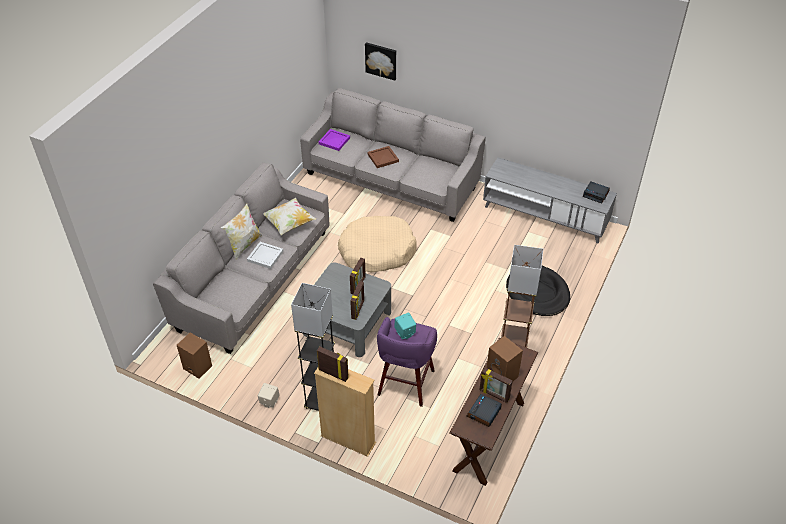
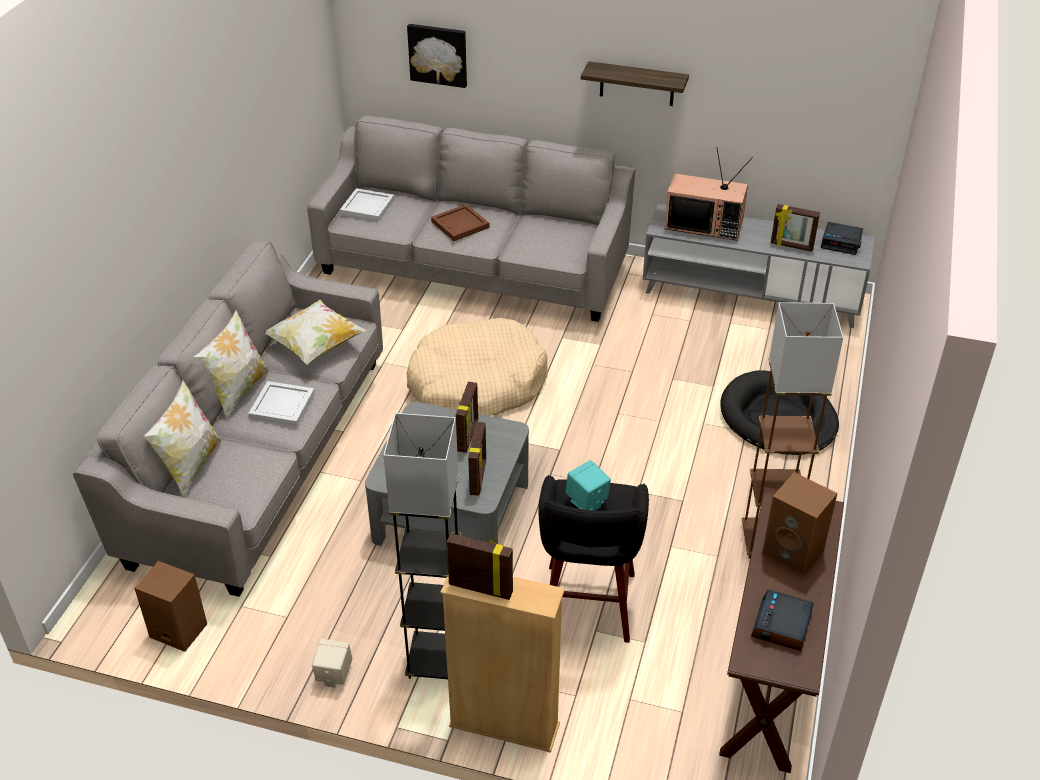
camera: 10 degrees left, 5 degrees down
(213, 284) = (191, 466): none -> pillow
(335, 141) = (368, 206): purple tray -> white tray
(405, 384) = (587, 606): purple stool -> black stool
(488, 91) = (637, 84): none -> shelf
(494, 395) = (789, 590): picture frame -> picture frame (791, 246)
(520, 174) = (705, 224): none -> television

